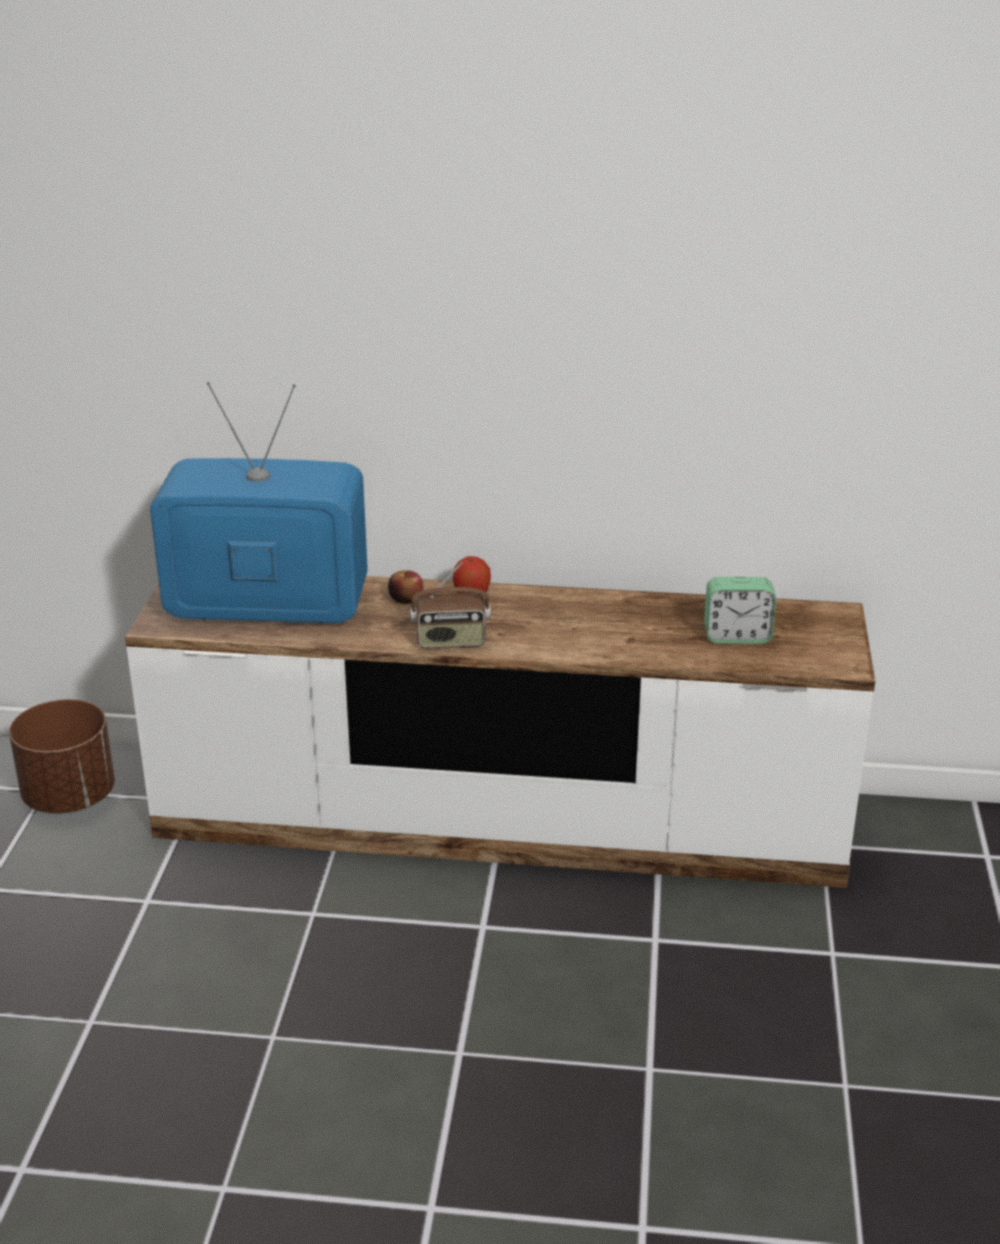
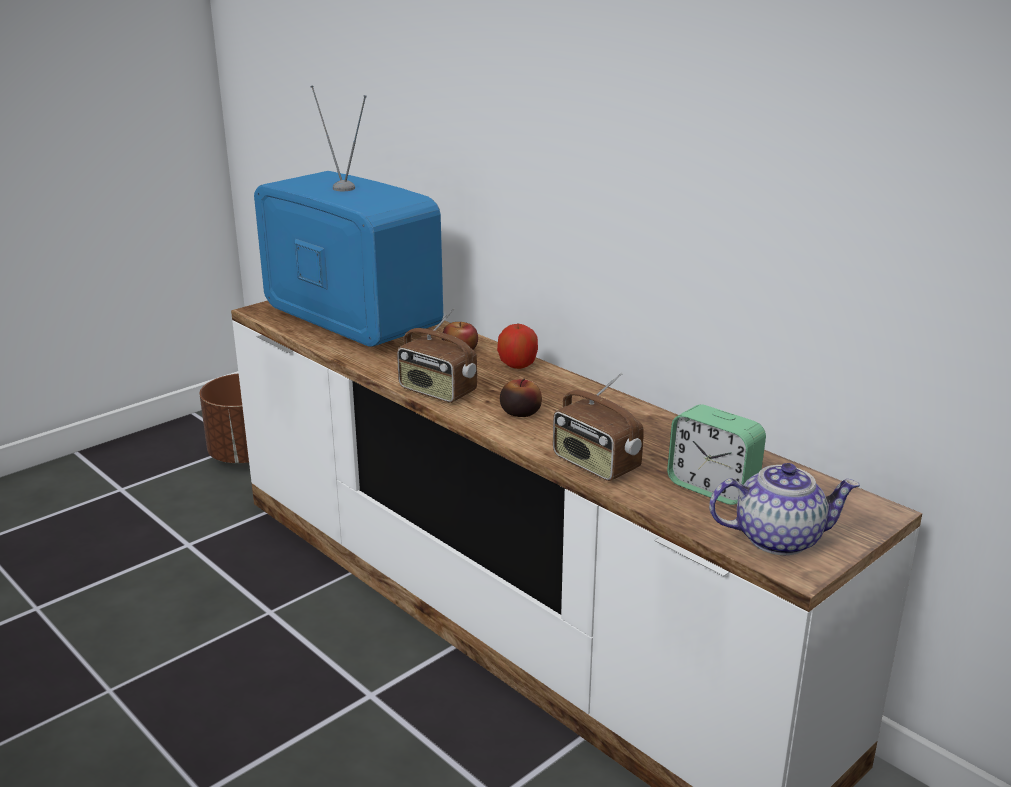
camera: 40 degrees right, 5 degrees down
(538, 633) = (520, 412): none -> apple
(647, 651) = (595, 464): none -> radio
(815, 653) = (778, 538): none -> teapot

